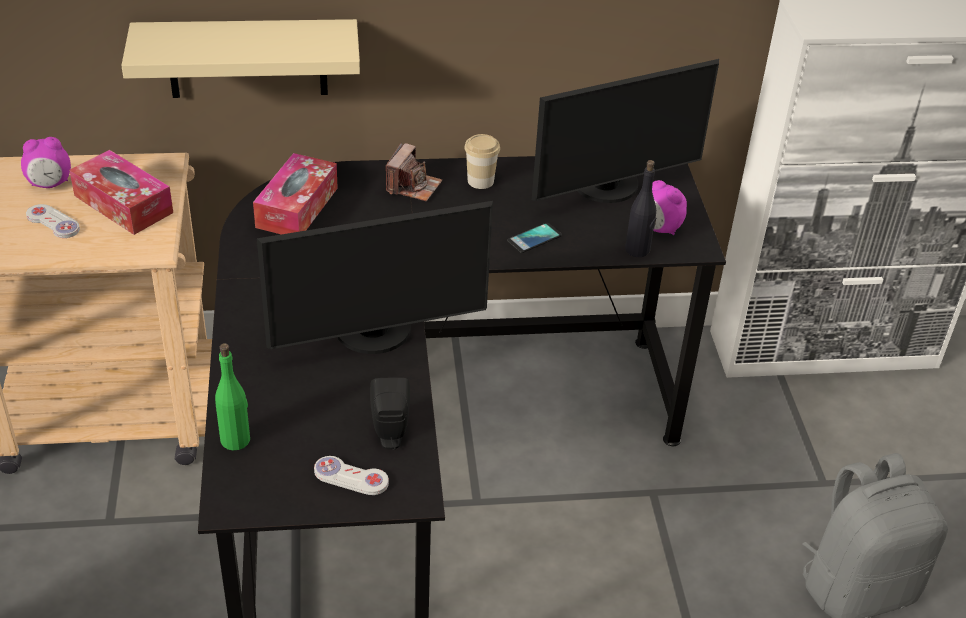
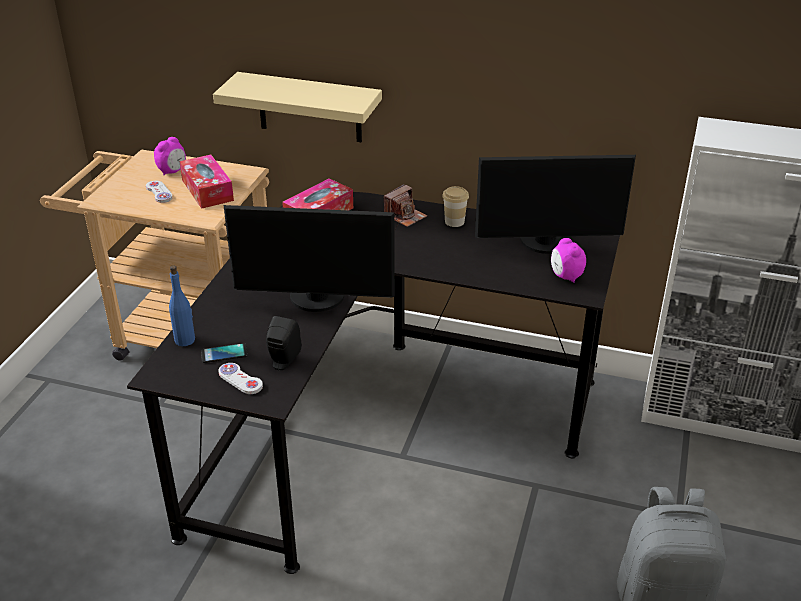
camera: 25 degrees right, 5 degrees down
(50, 184) = (172, 171): alarm clock -> alarm clock turned 60 degrees counterclockwise
(236, 439) = (185, 340): green bottle -> blue bottle
(534, 238) = (467, 264): phone -> phone (224, 354)
(637, 250) = (539, 287): black bottle -> none

